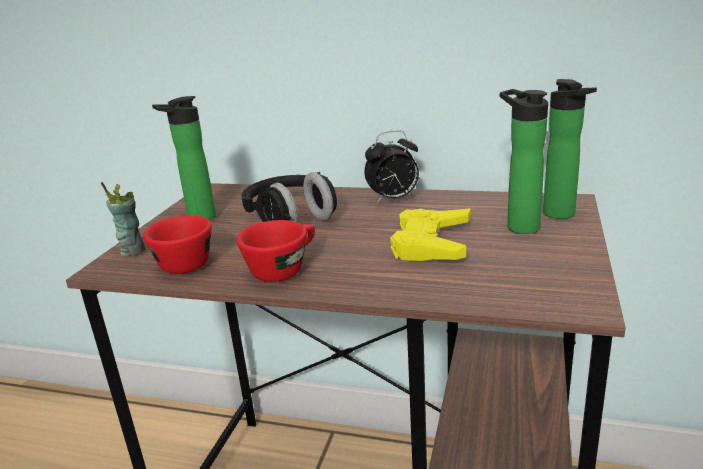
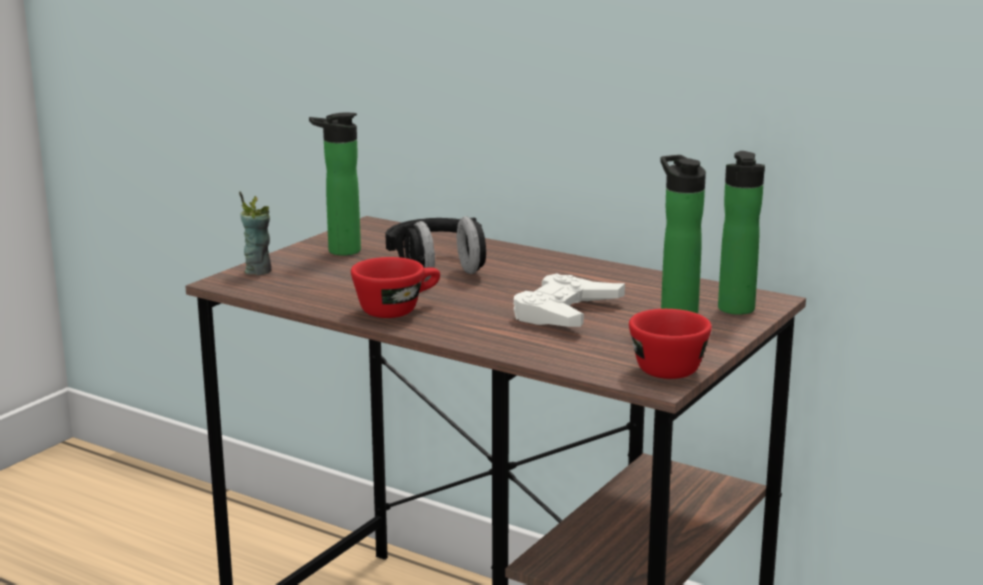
camera: 15 degrees right, 5 degrees down
(183, 262) = (304, 288): red cup -> red cup (665, 366)
(393, 199) = (567, 266): alarm clock -> none
(431, 243) = (565, 312): yellow game controller -> white game controller

